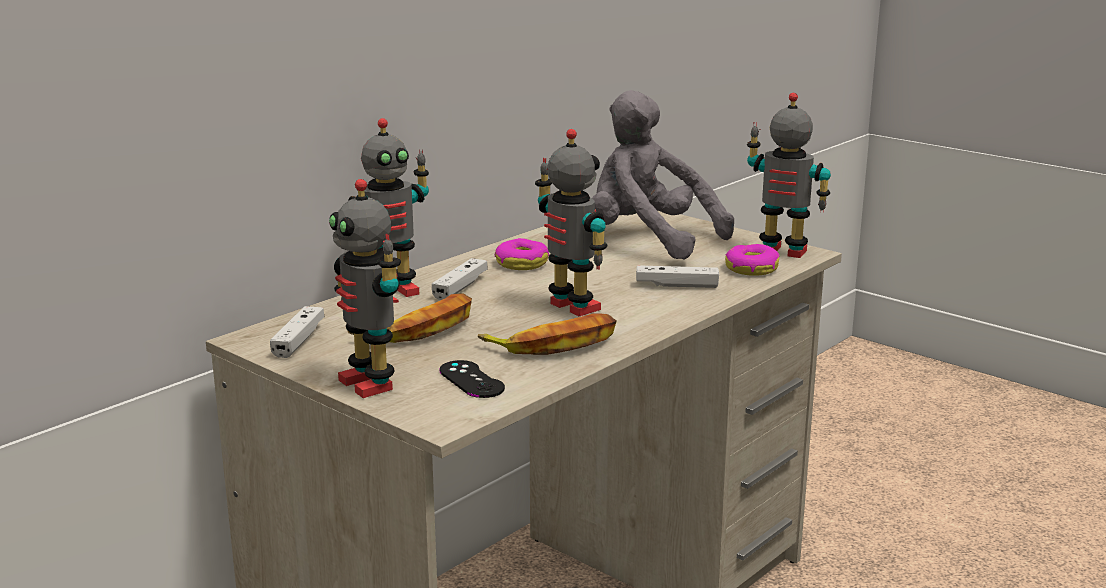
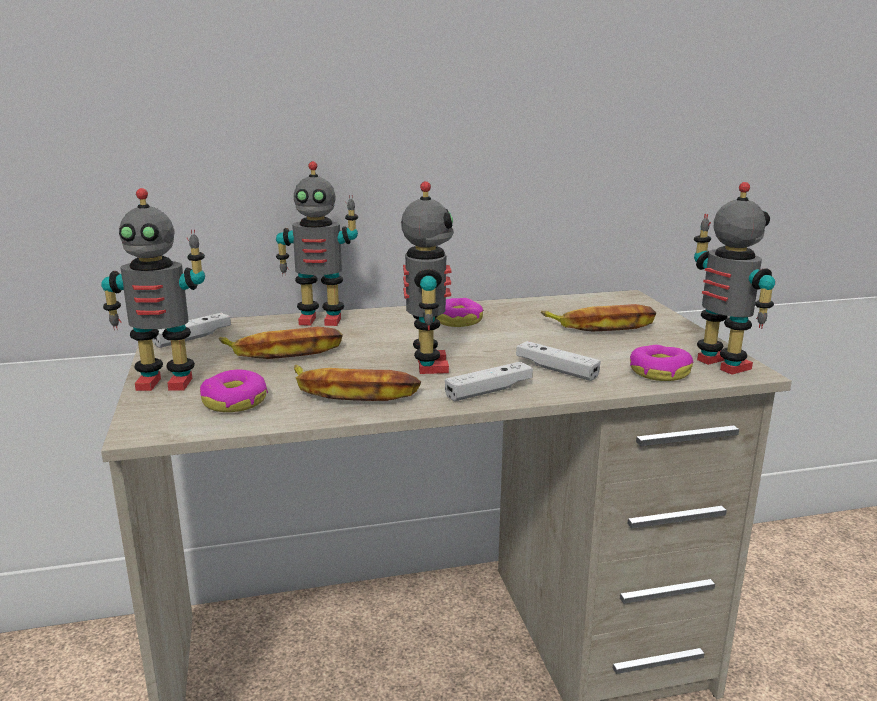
camera: 35 degrees right, 0 degrees up
(370, 383) = (166, 382): toy robot -> toy robot turned 90 degrees counterclockwise
(460, 287) = (375, 328): white game controller -> white game controller (489, 391)
(471, 380) = (234, 401): black game controller -> donut
(648, 240) = (601, 325): grey plush toy -> banana

